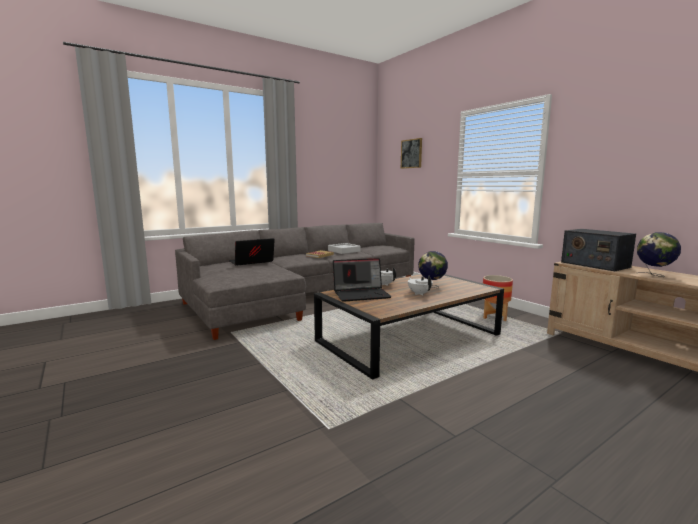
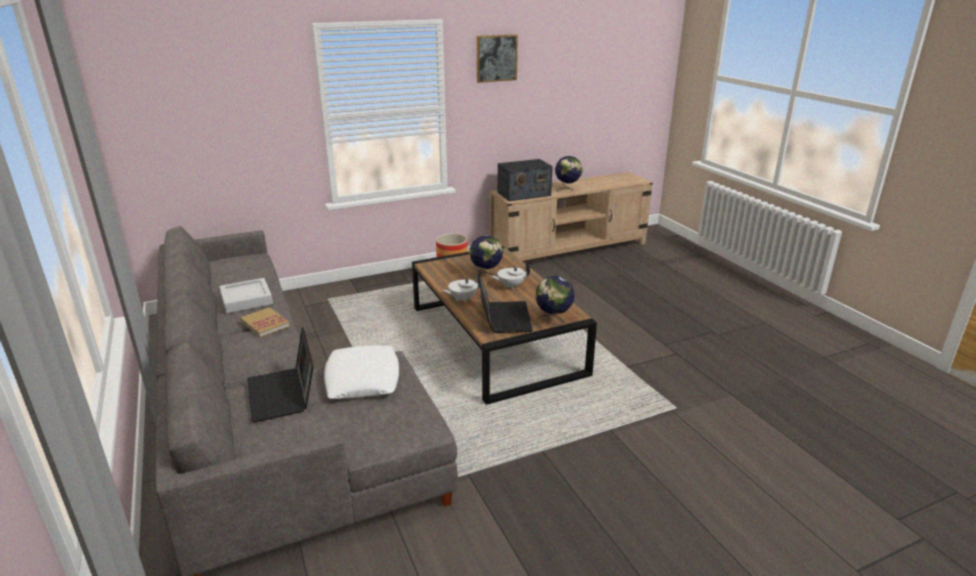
camera: 80 degrees left, 15 degrees up
(265, 270) = (362, 379): none -> white pillow
(364, 307) = (553, 321): none -> globe
(411, 153) = (207, 88): picture -> picture (496, 58)

